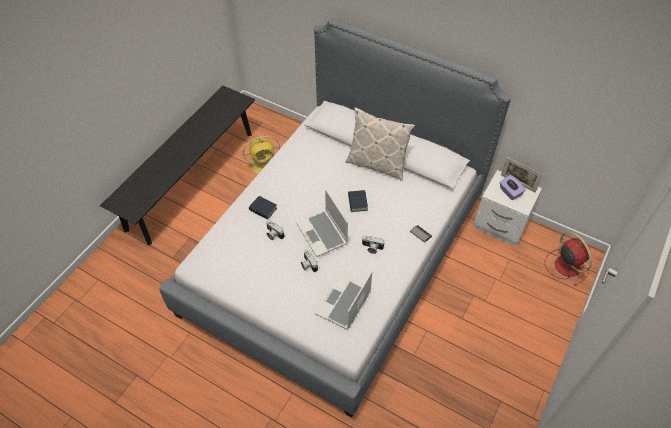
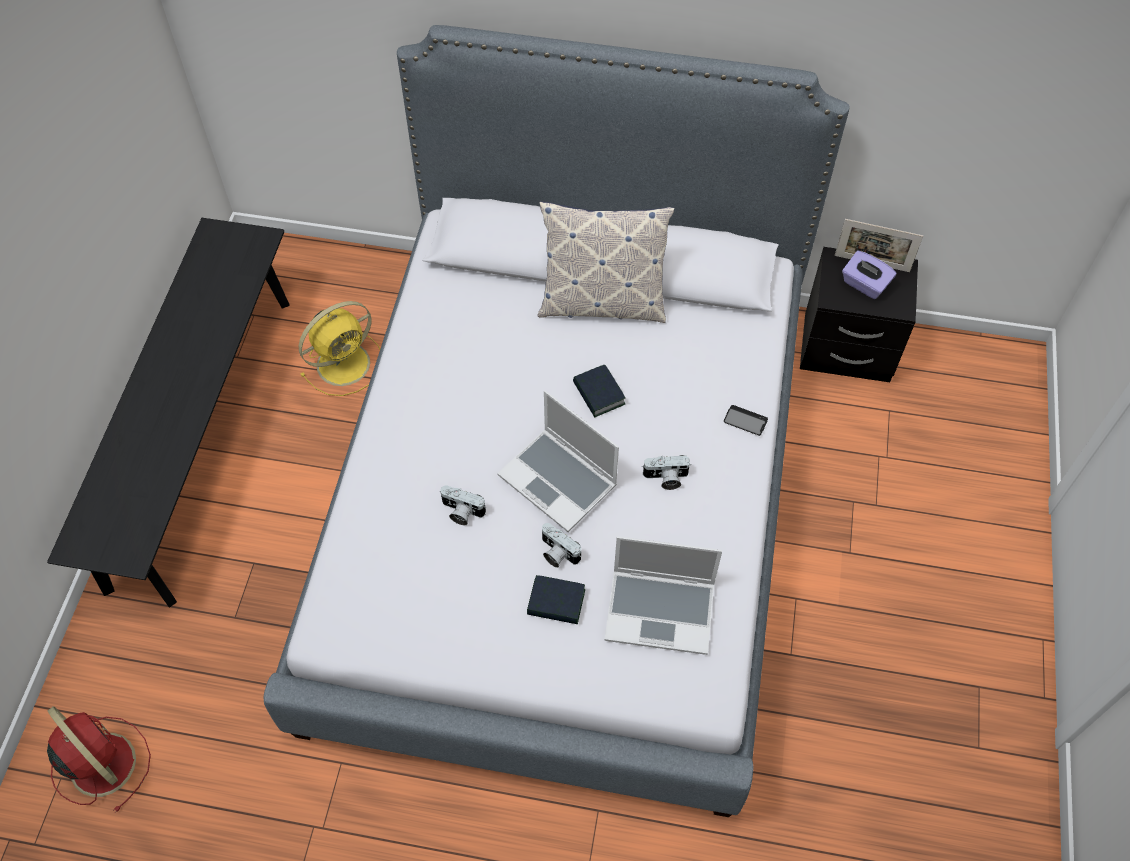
camera: 20 degrees left, 5 degrees up
(263, 209) = (416, 466): book -> book (556, 603)
(344, 304) = (661, 611): laptop -> laptop turned 90 degrees counterclockwise
(500, 225) = (846, 350): white nightstand -> black nightstand
(566, 265) = (990, 390): red fan -> red fan (101, 762)

